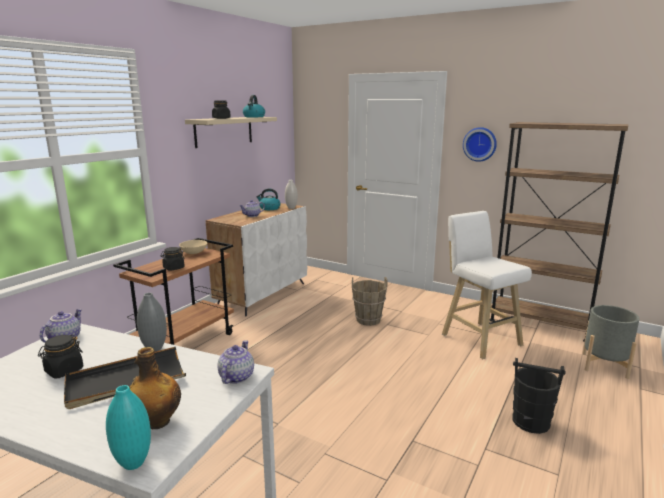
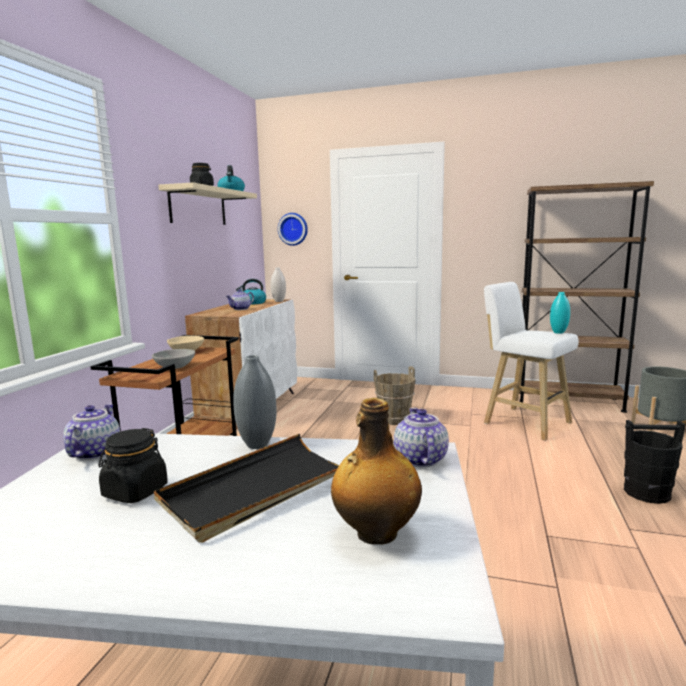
camera: 15 degrees left, 5 degrees down
(133, 463) = (414, 601): turquoise vase -> turquoise vase (558, 332)
(173, 268) = (175, 367): black jar -> grey bowl
(480, 144) = (485, 218): wall clock -> wall clock (293, 229)

